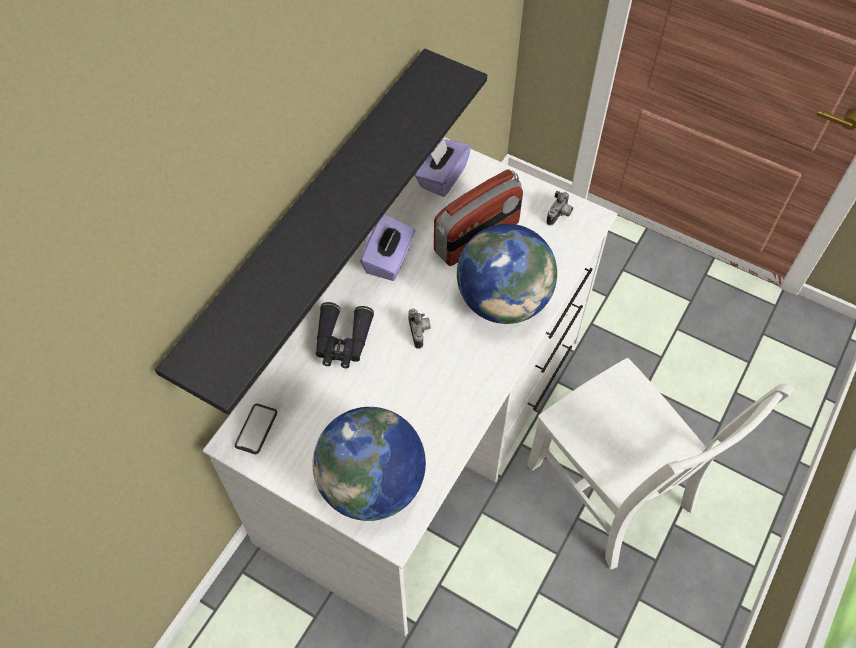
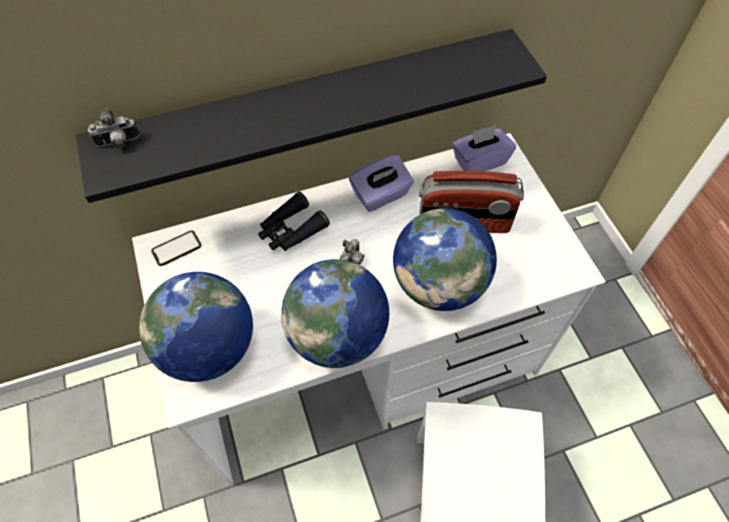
camera: 40 degrees right, 0 degrees up
(464, 396) = (337, 335): none -> globe
(560, 215) = (550, 250): camera -> camera (118, 143)

